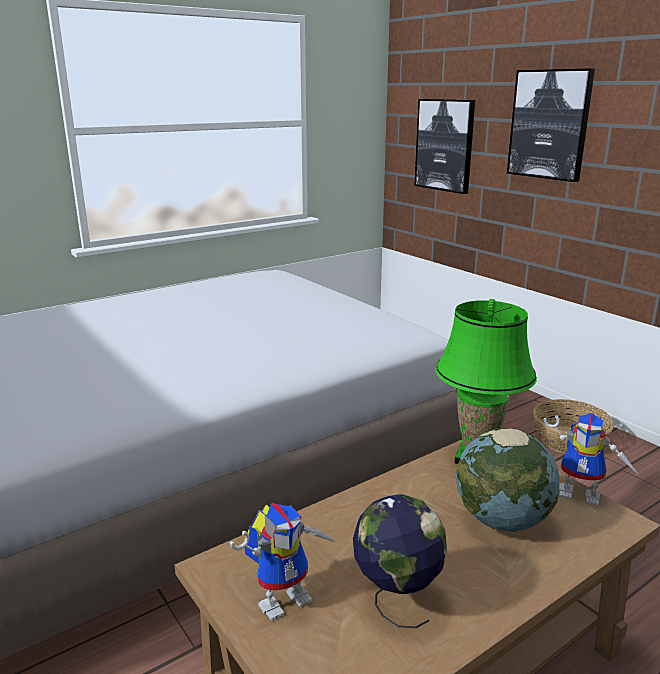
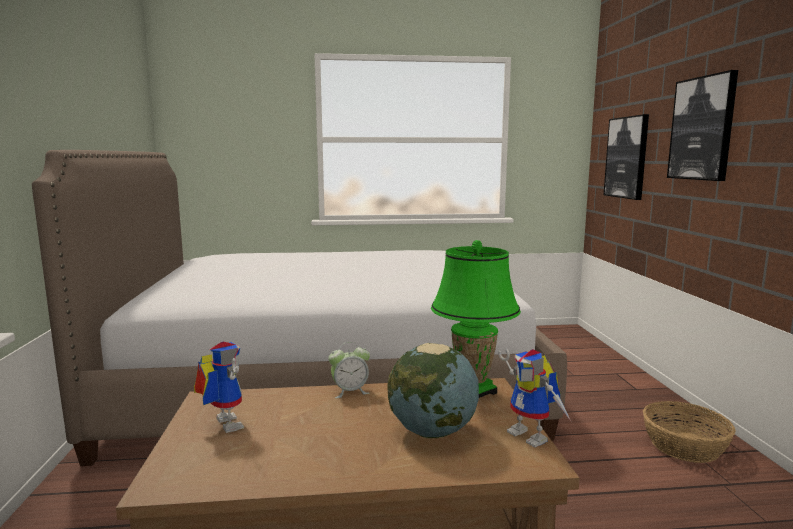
camera: 30 degrees right, 10 degrees down
(285, 596) = (222, 424): toy robot -> toy robot turned 120 degrees counterclockwise
(365, 497) = (350, 391): none -> alarm clock
(397, 599) = (285, 448): globe -> none

